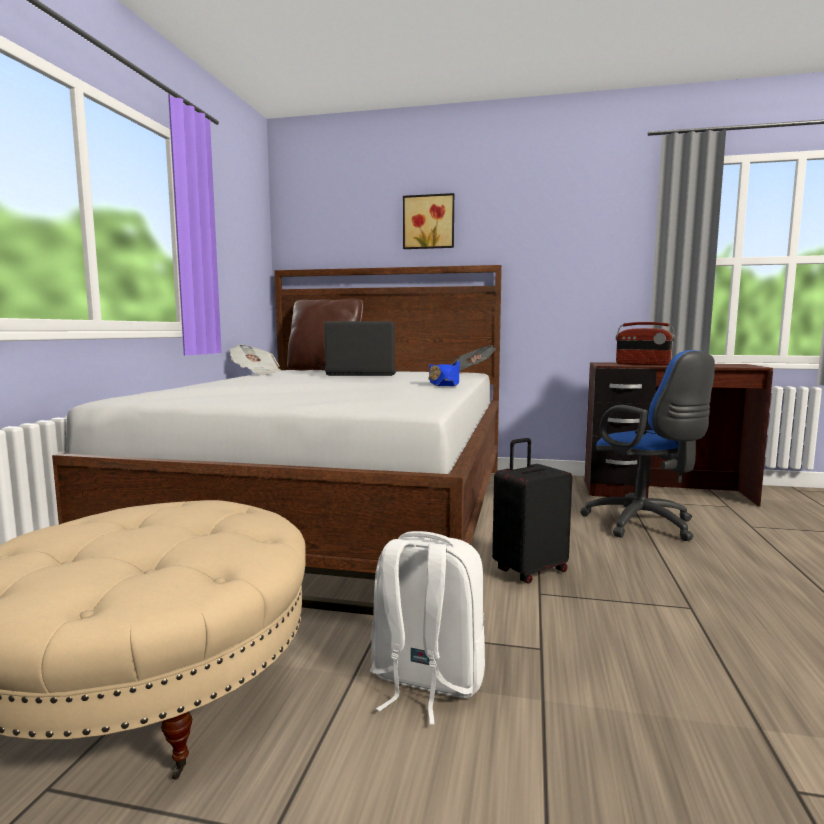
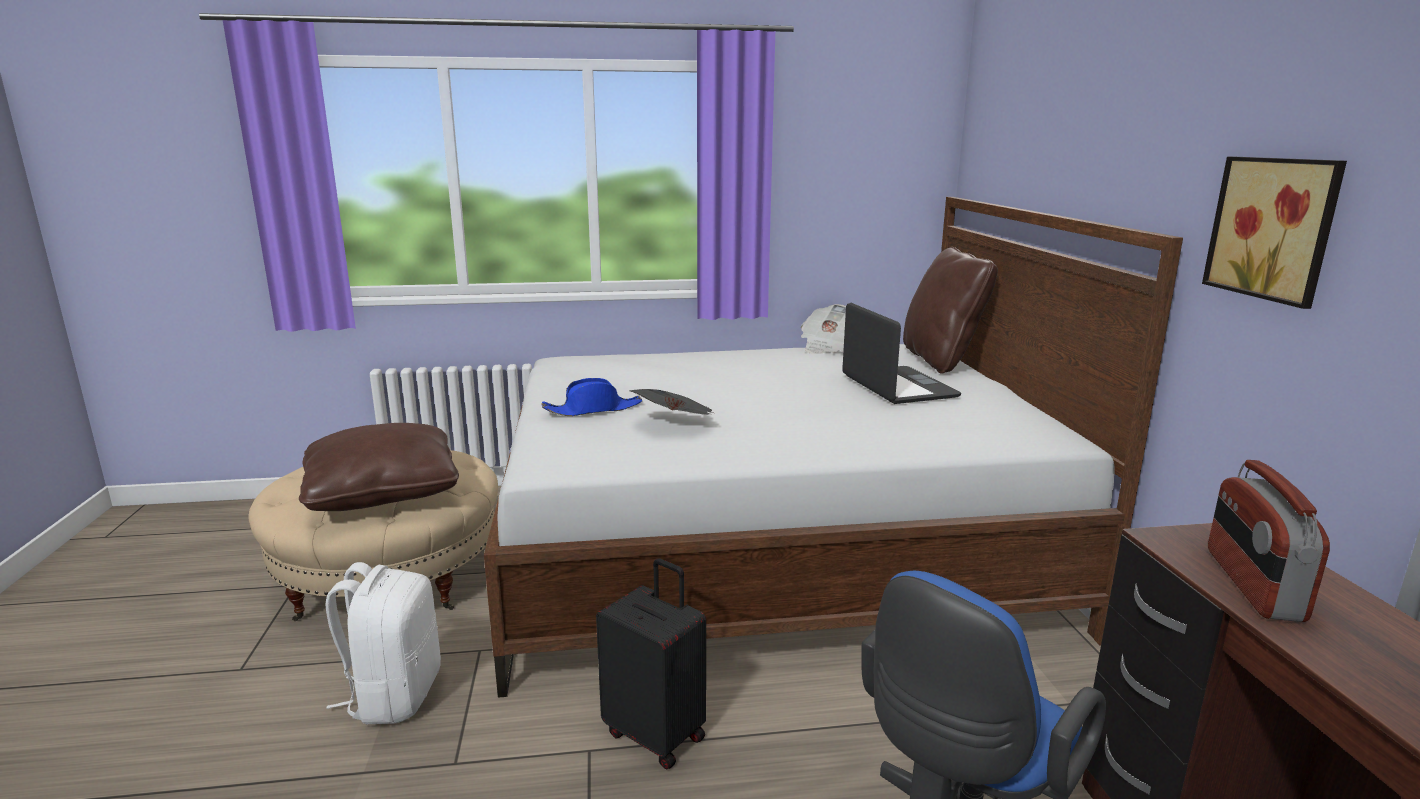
camera: 70 degrees right, 10 degrees up
(194, 535) = (382, 492): none -> brown pillow
(429, 222) = (1105, 131): picture -> picture (1276, 228)
(444, 384) = (803, 448): blue hat -> blue hat (593, 409)
(470, 373) = (1028, 441): newspaper -> newspaper (676, 425)

